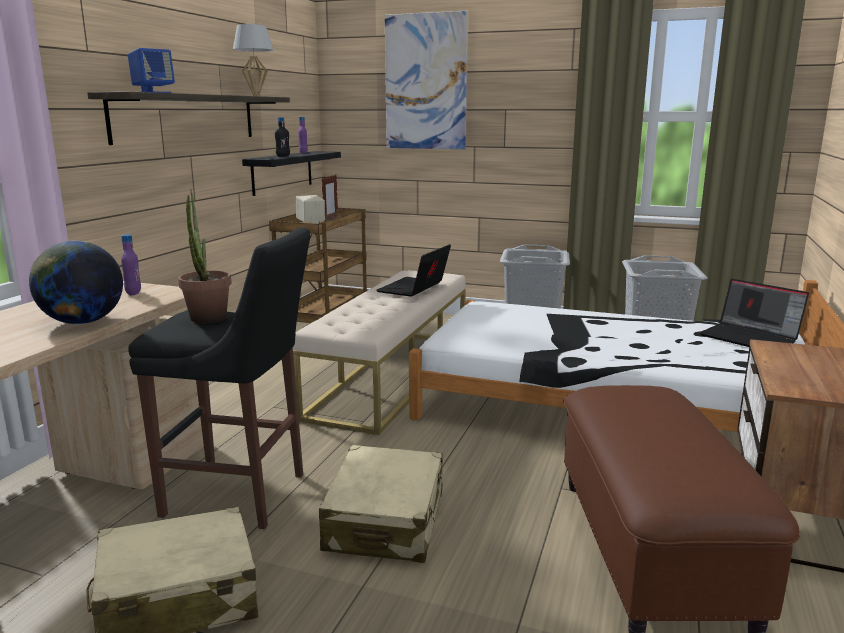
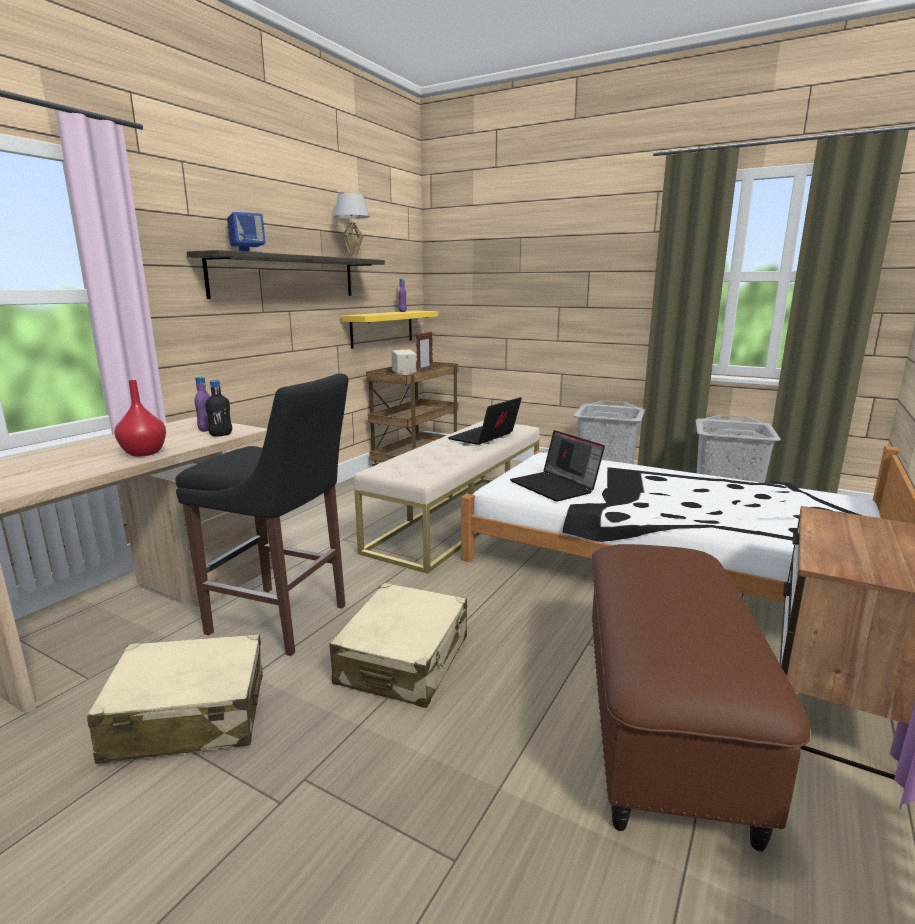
camera: 10 degrees right, 0 degrees up
(82, 322) = (143, 453): globe -> red vase
(207, 320) = (253, 457): potted plant -> none
(282, 172) = (382, 328): black shelf -> yellow shelf
(283, 156) = (379, 313): black bottle -> black bottle (221, 435)
(425, 82) = (516, 247): picture -> none
(750, 338) = (816, 504): laptop -> laptop (556, 486)

